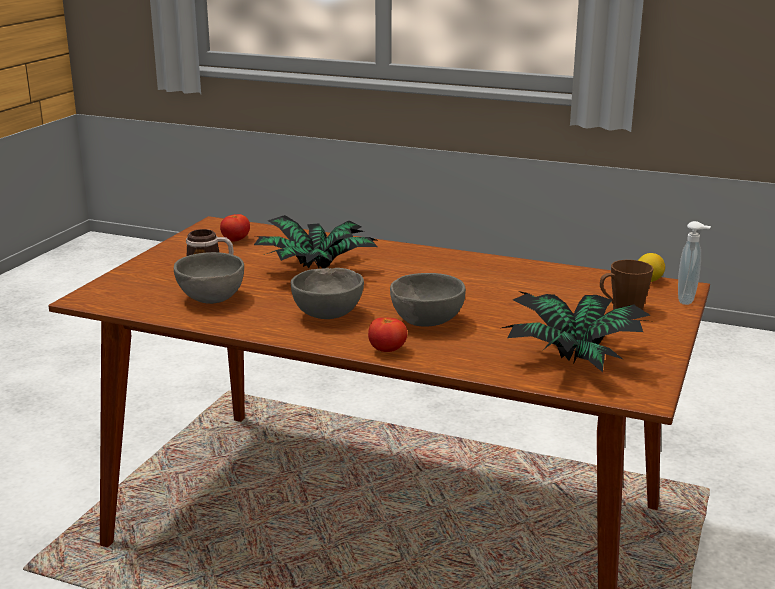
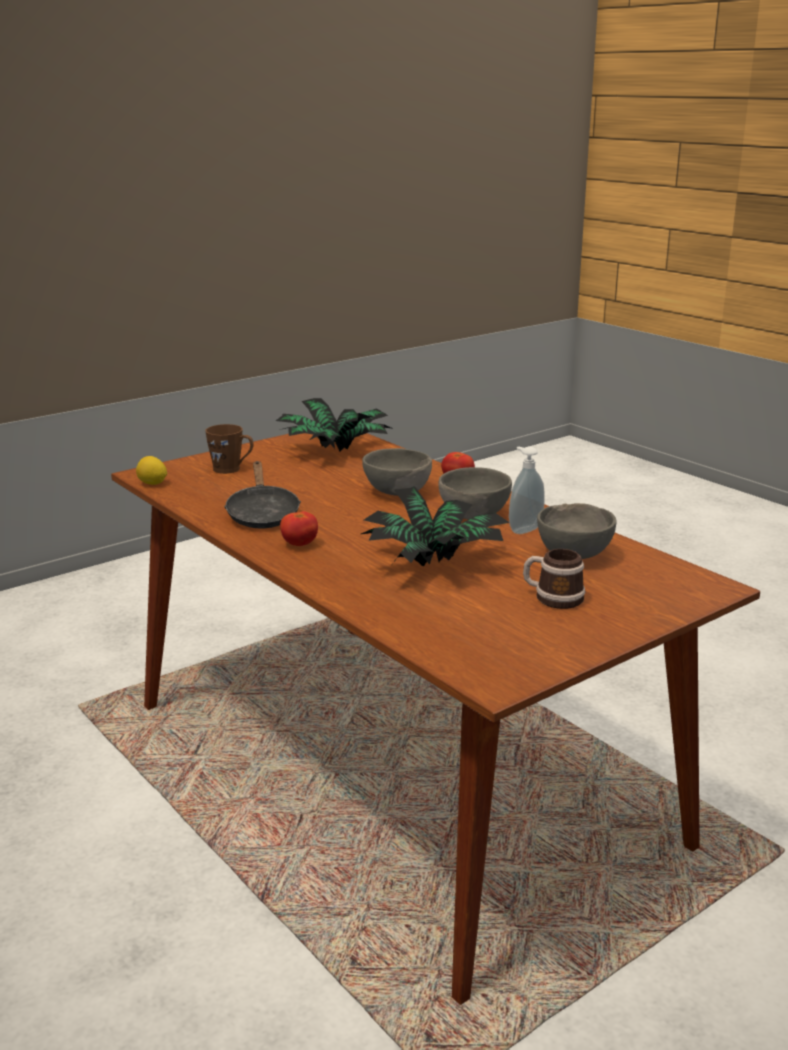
camera: 150 degrees left, 0 degrees up
(235, 240) = (489, 637): tomato -> tomato (299, 544)
(503, 277) = (262, 514): none -> black frying pan
(688, 300) = (165, 465): soap dispenser -> soap dispenser (523, 529)

